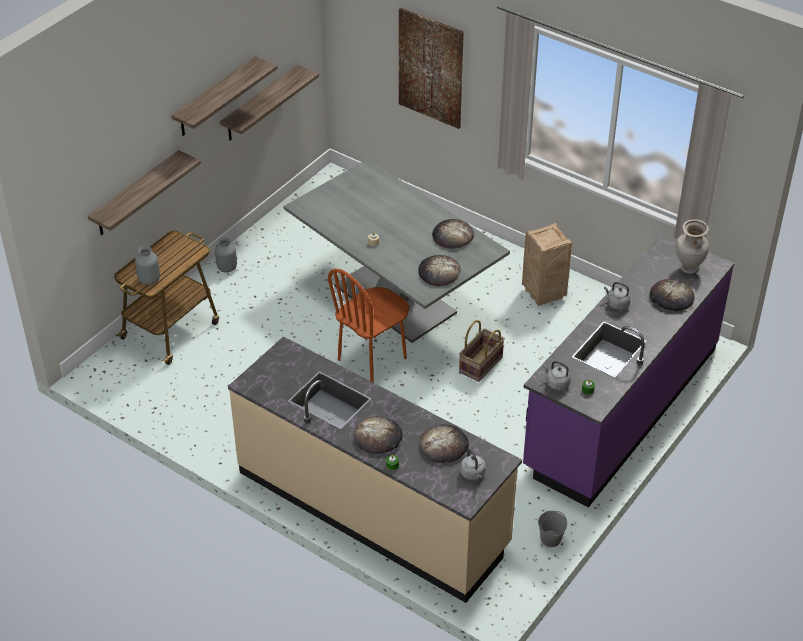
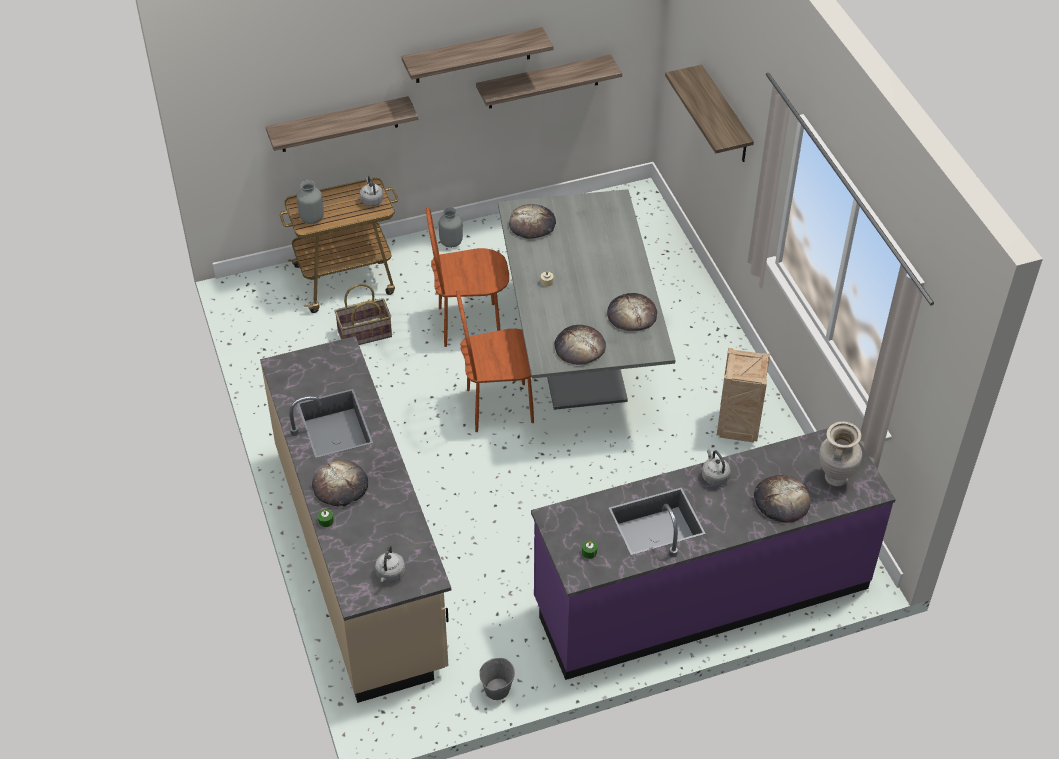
camera: 35 degrees right, 5 degrees up
(296, 316) = (469, 324): none -> brown chair
(431, 68) = (725, 116): picture -> shelf
(444, 445) = (392, 529): bread -> bread (532, 224)
(481, 365) = (600, 470): basket -> basket (364, 334)
(556, 383) = (564, 527): grey kettle -> grey kettle (371, 200)

